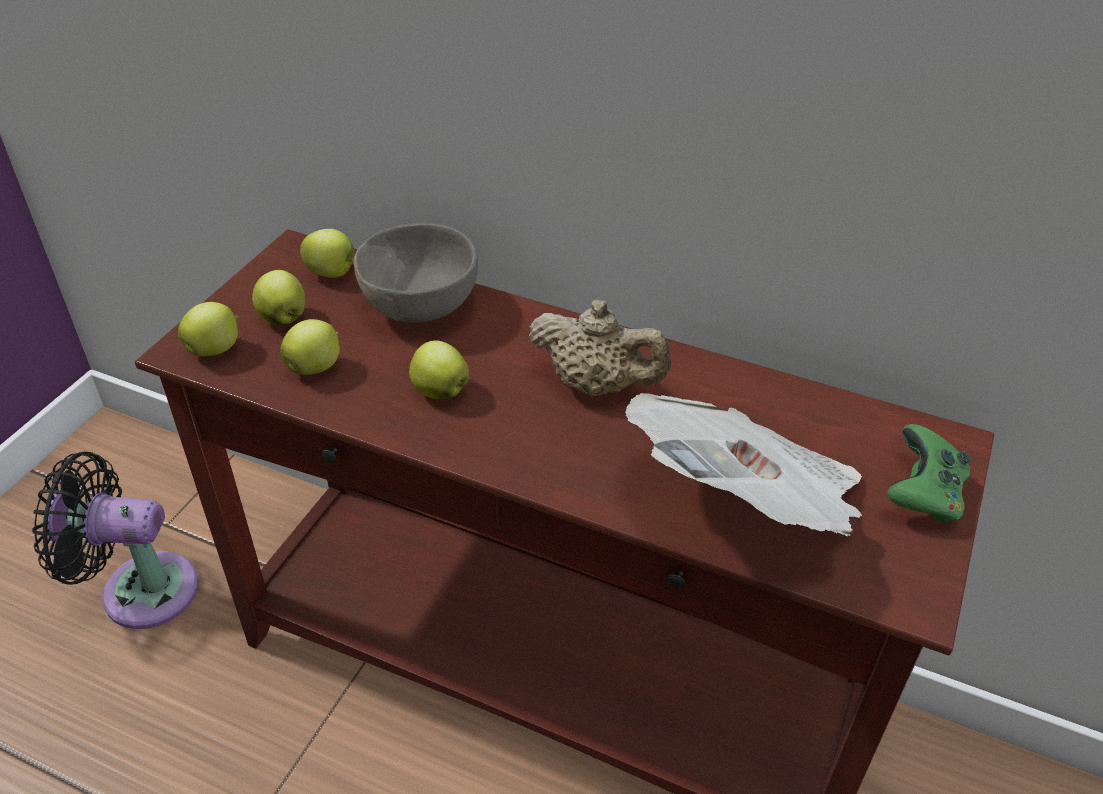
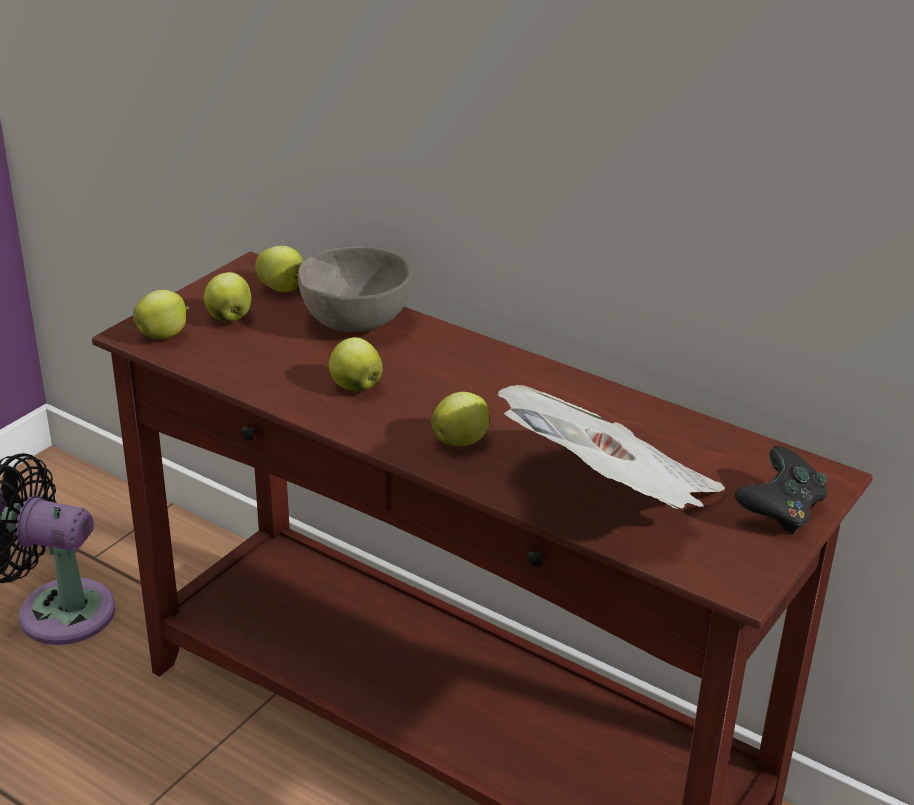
camera: 10 degrees right, 10 degrees down
(315, 367) = (249, 358): apple -> apple (461, 441)
(597, 385) = (501, 397): beige teapot -> none
(923, 495) = (780, 511): green game controller -> black game controller

